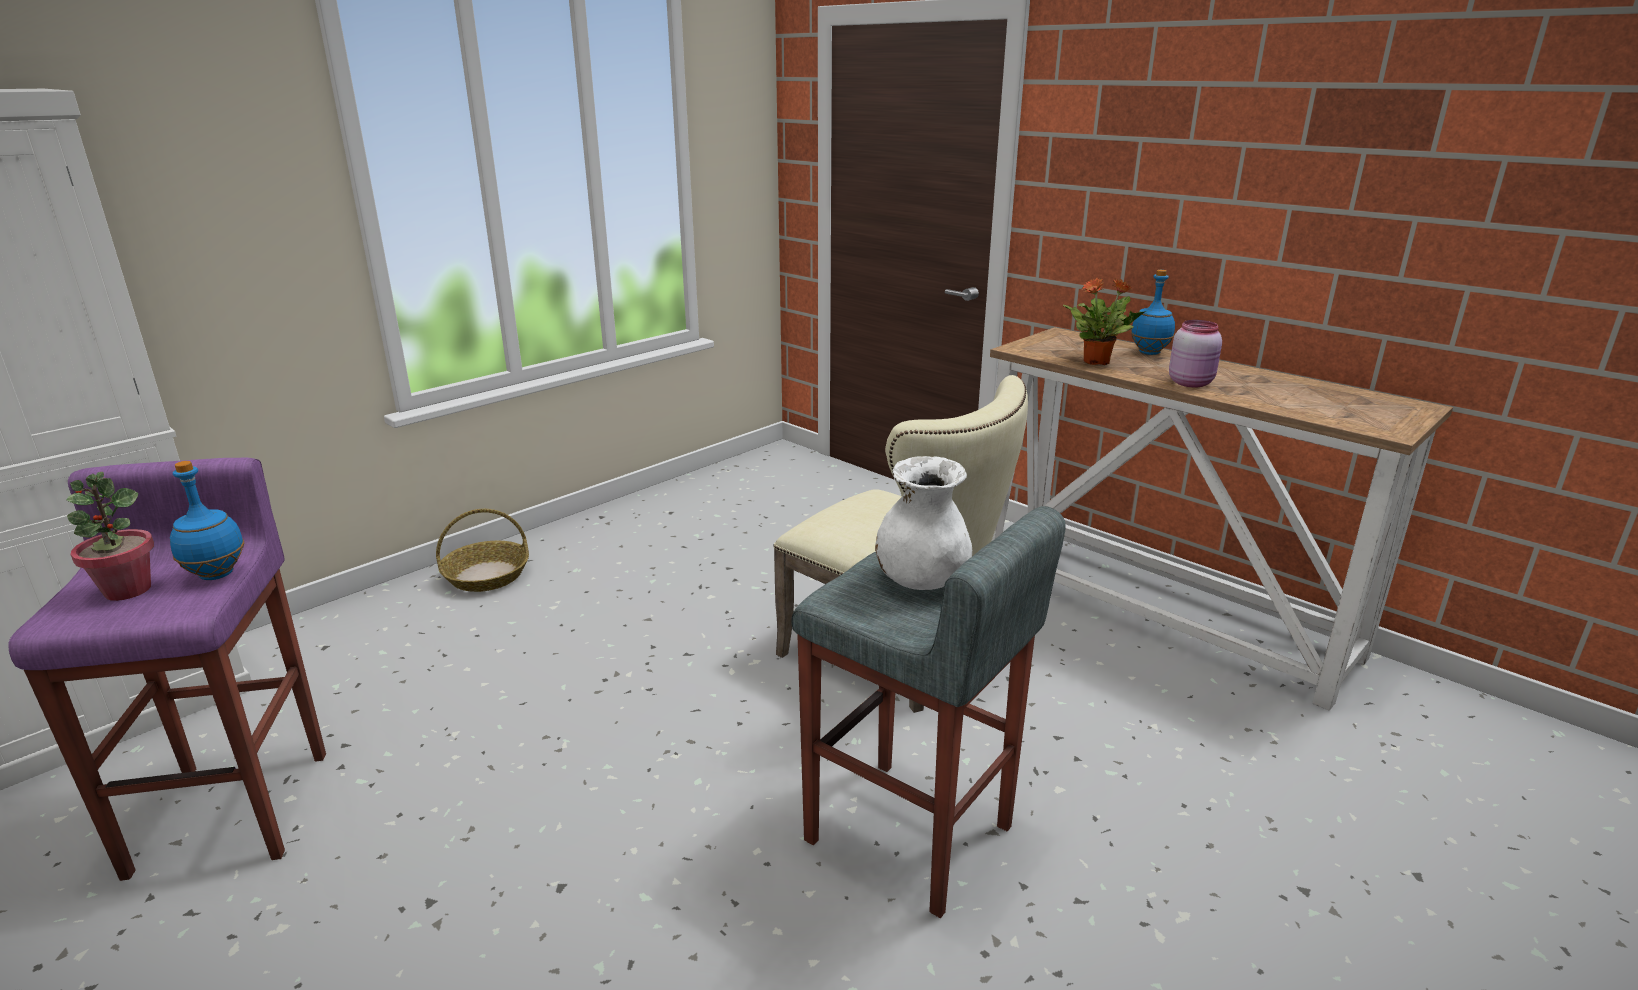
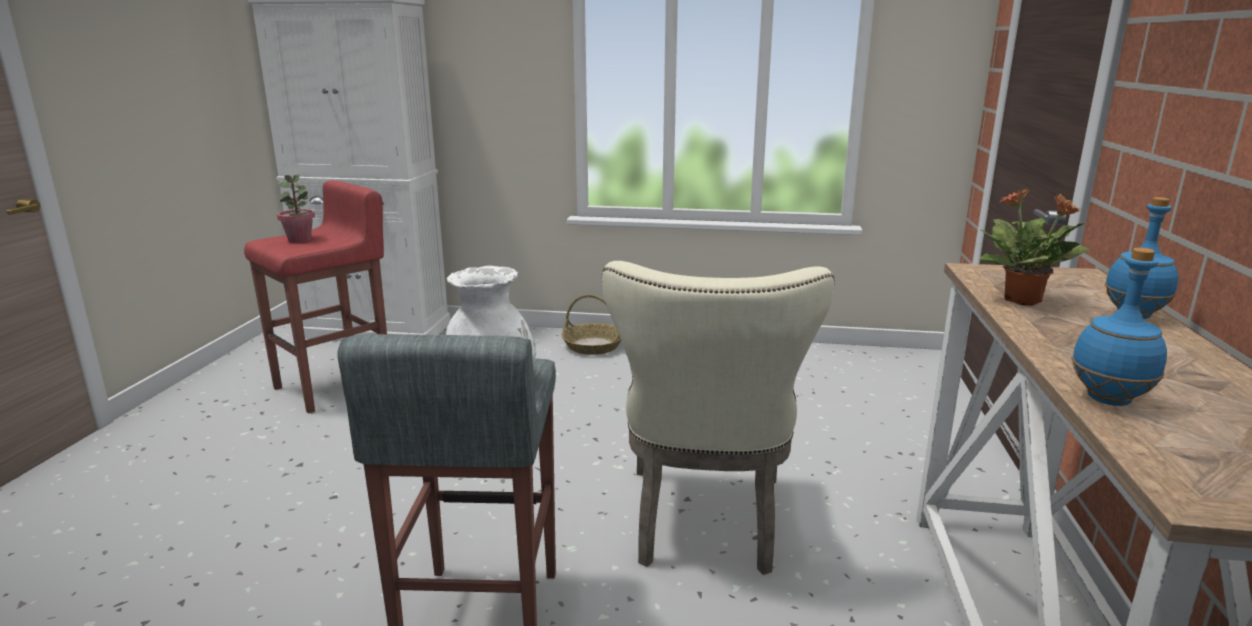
camera: 55 degrees right, 5 degrees down
(216, 574) = (326, 244): blue bottle -> blue bottle (1107, 399)
(235, 809) = (335, 386): purple stool -> red stool
(1191, 383) = (1072, 349): pink jar -> none

